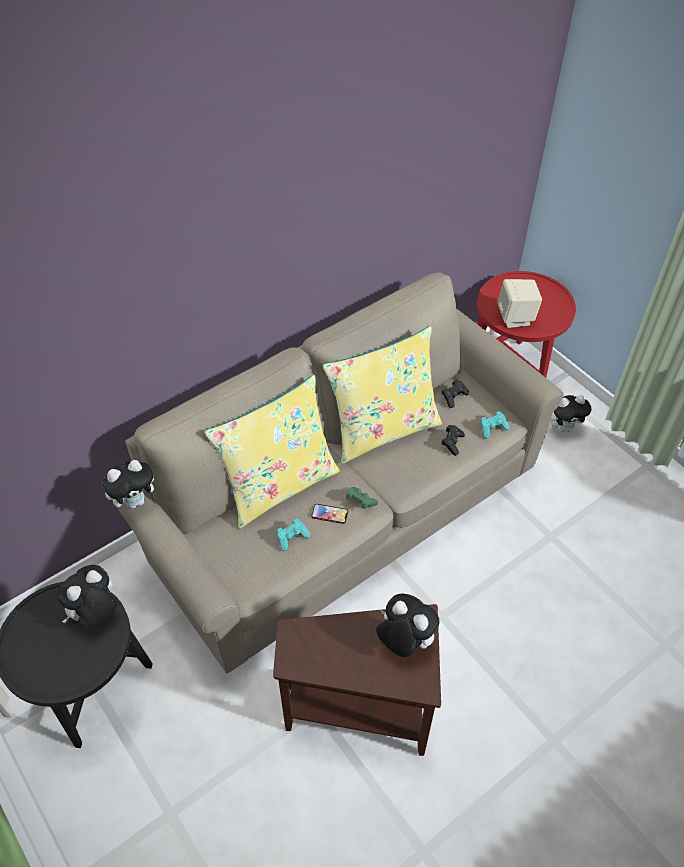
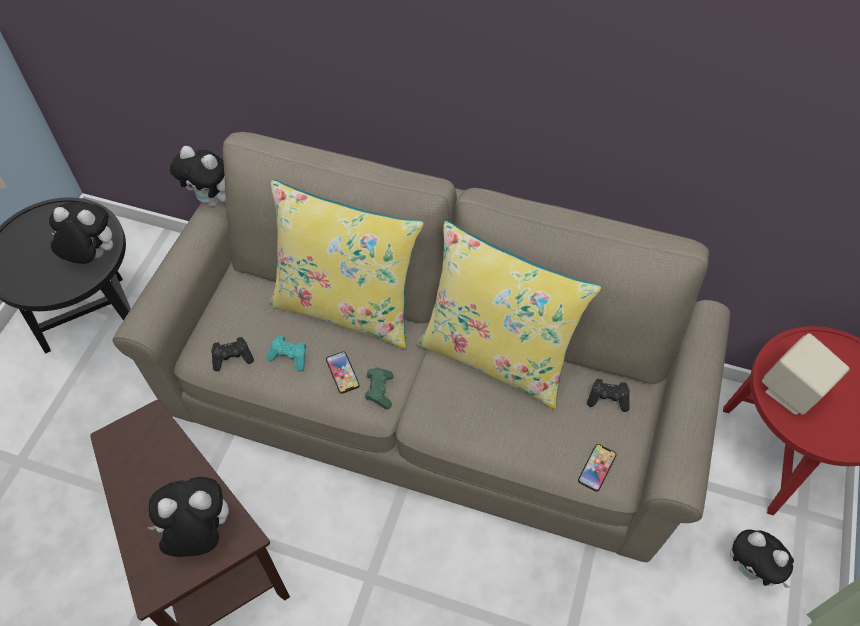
camera: 55 degrees right, 5 degrees up
(404, 641) = (199, 534): plush toy -> plush toy turned 105 degrees counterclockwise
(452, 443) = (536, 436): black game controller -> black game controller (233, 358)
(492, 428) = (597, 468): turquoise game controller -> phone

